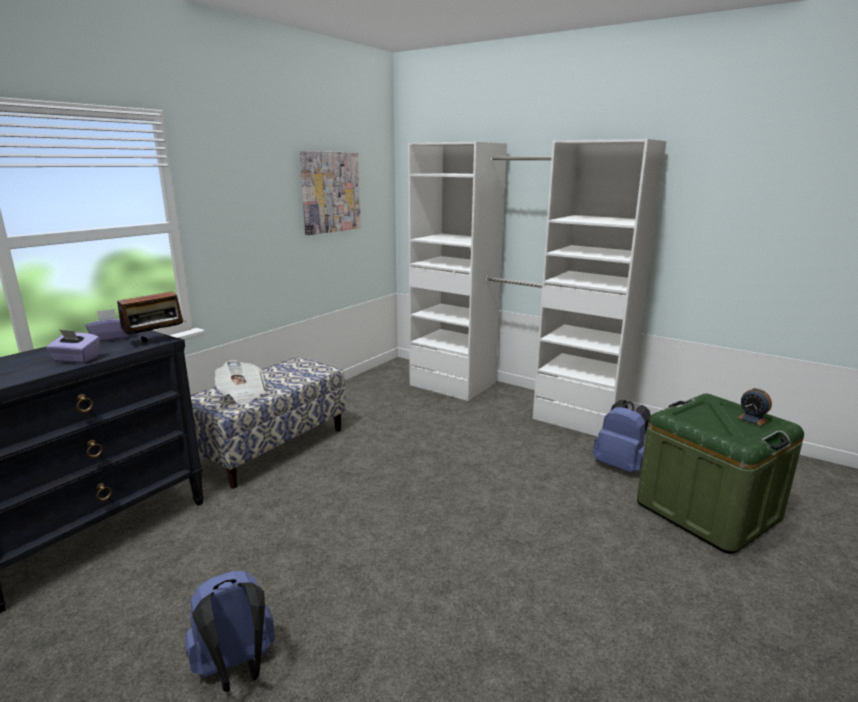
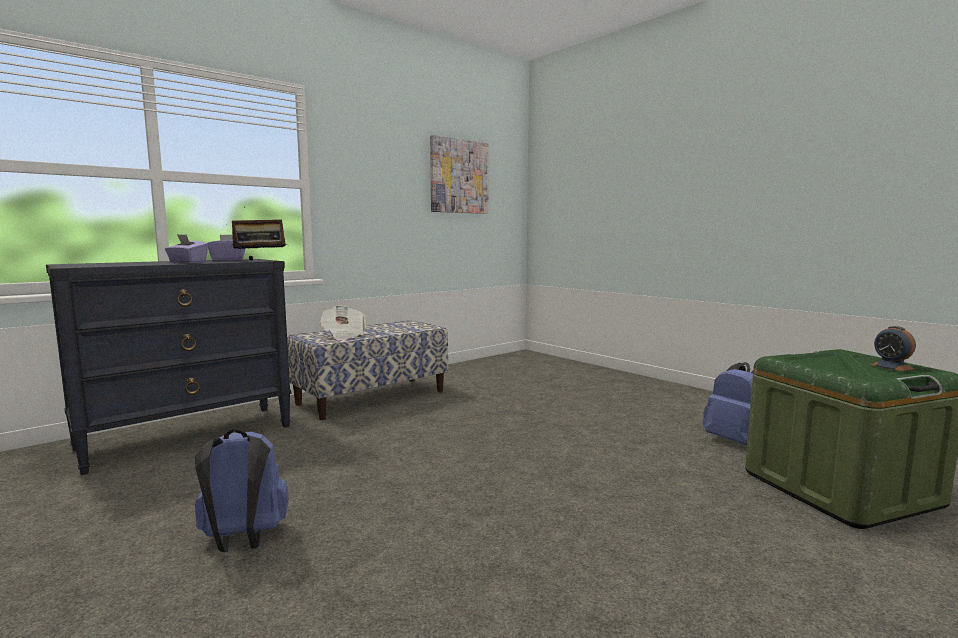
camera: 15 degrees right, 10 degrees down
(513, 399) = (632, 384): white wardrobe -> none

